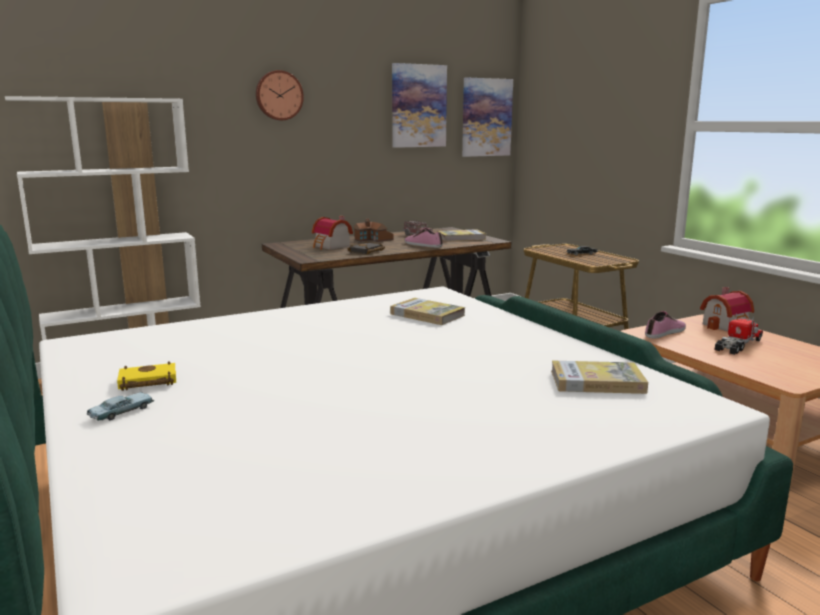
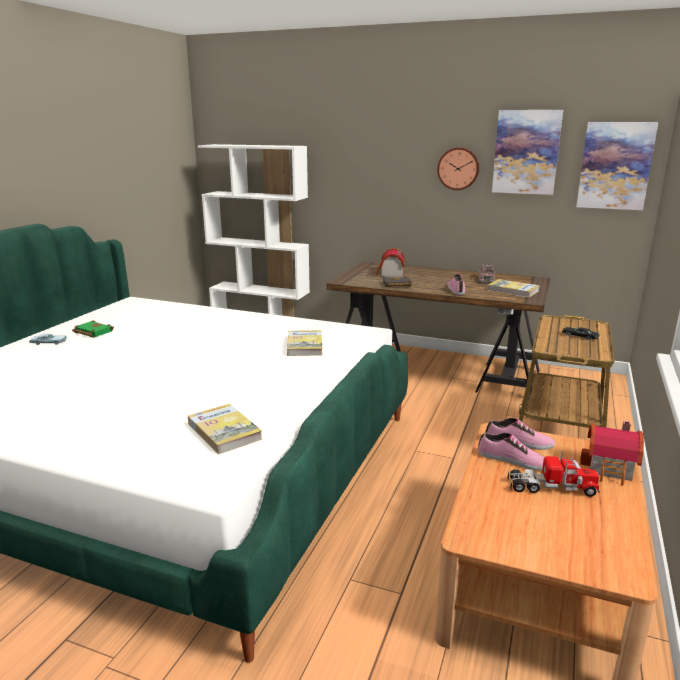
camera: 50 degrees right, 5 degrees up
(146, 382) = (91, 332): yellow book -> green book
(278, 95) = (387, 142): wall clock -> wall clock (458, 168)
(373, 240) = (438, 276): toy house -> none
(689, 341) = (512, 460): none -> shoe

